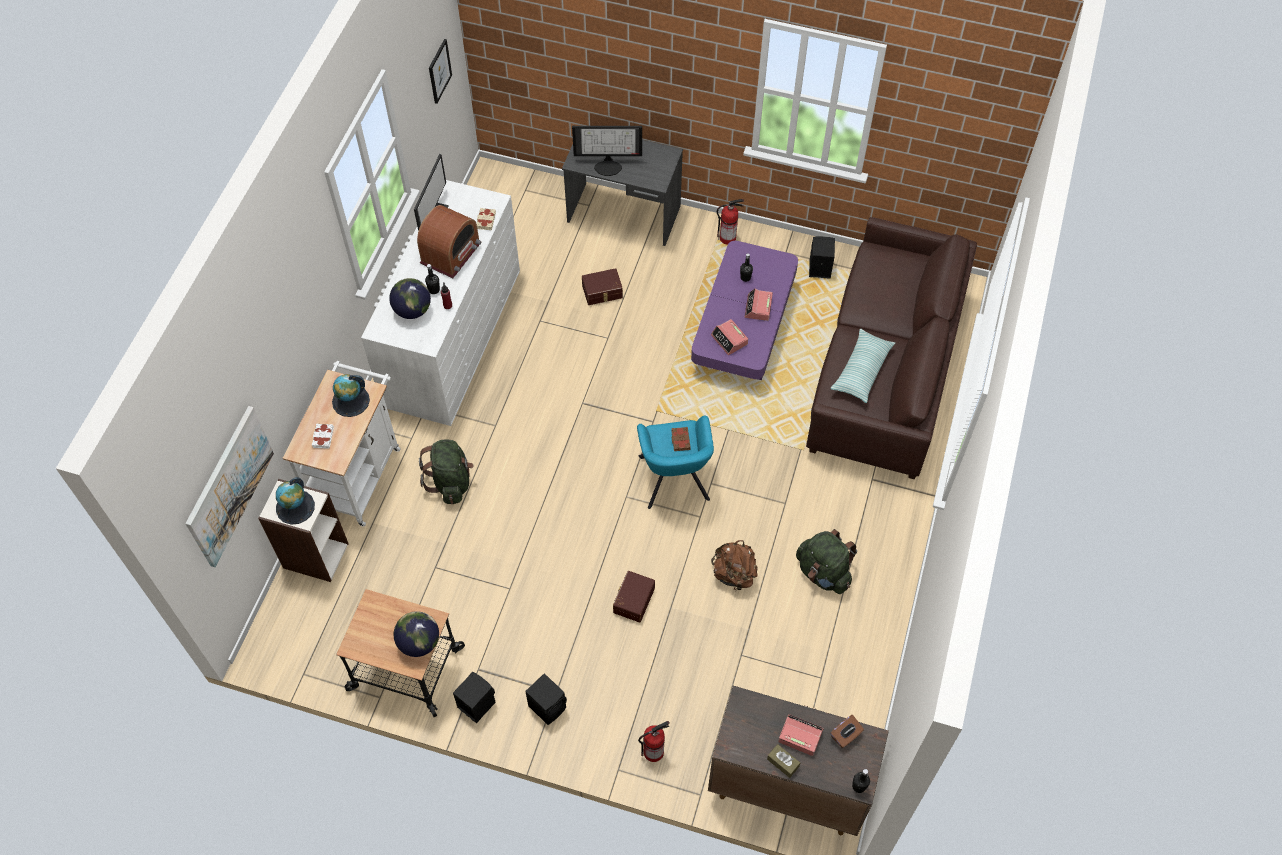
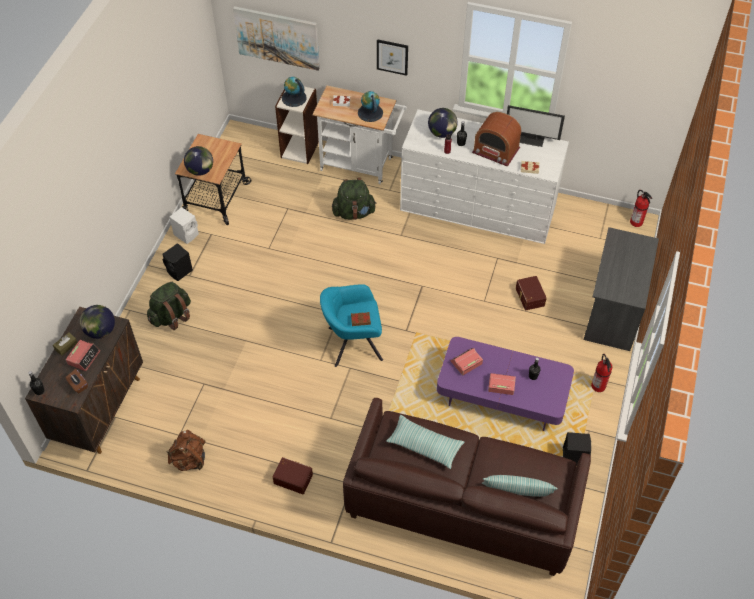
camera: 90 degrees right, 5 degrees down
(439, 71) = (641, 102): picture -> picture (392, 57)
(476, 704) = (187, 234): black speaker -> white speaker
(608, 165) = (616, 257): monitor -> none
(633, 600) = (254, 318): brown storage box -> brown storage box (293, 478)
(654, 751) = (139, 330): fire extinguisher -> fire extinguisher (637, 222)
(734, 574) = (270, 381): brown backpack -> brown backpack (189, 460)
(755, 720) = (100, 331): none -> globe
(823, 573) = (266, 442): green backpack -> green backpack (171, 316)
(910, 290) = (517, 492): none -> pillow

